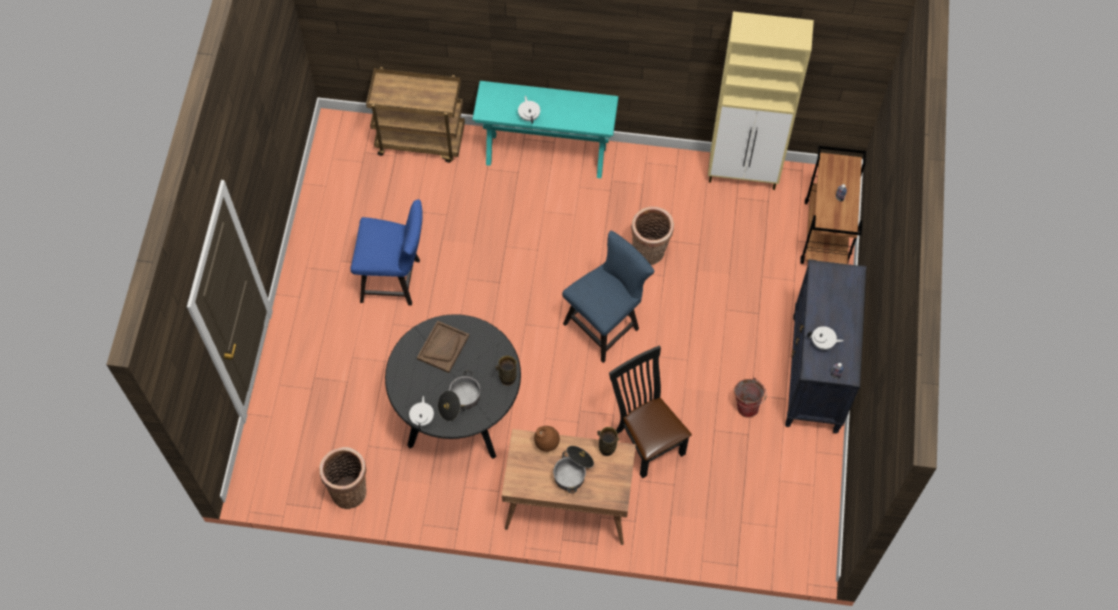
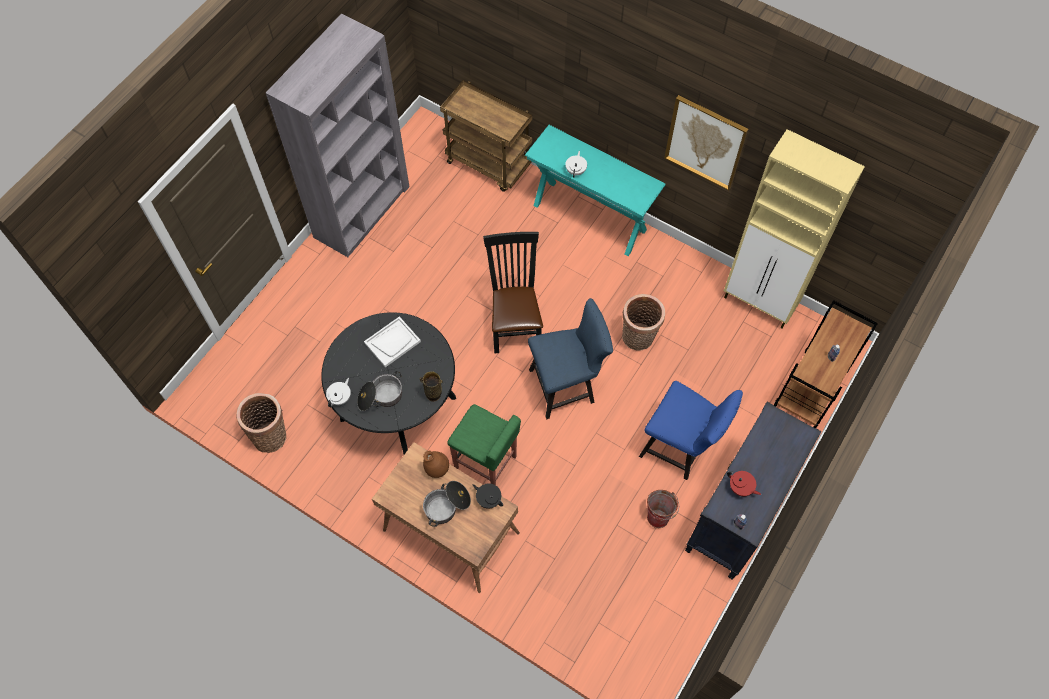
camera: 25 degrees right, 0 degrees up
(319, 237) = (362, 211): none -> grey bookcase
(395, 280) = (405, 272): blue chair -> blue chair (680, 448)
(443, 347) = (392, 342): brown tray -> white tray
(568, 427) = (486, 463): none -> green stool
(607, 449) = (488, 499): vase -> black teapot
(646, 439) = (550, 505): black chair -> black chair (515, 324)
(652, 46) = (705, 142): none -> picture
(822, 343) = (740, 488): white teapot -> red teapot

